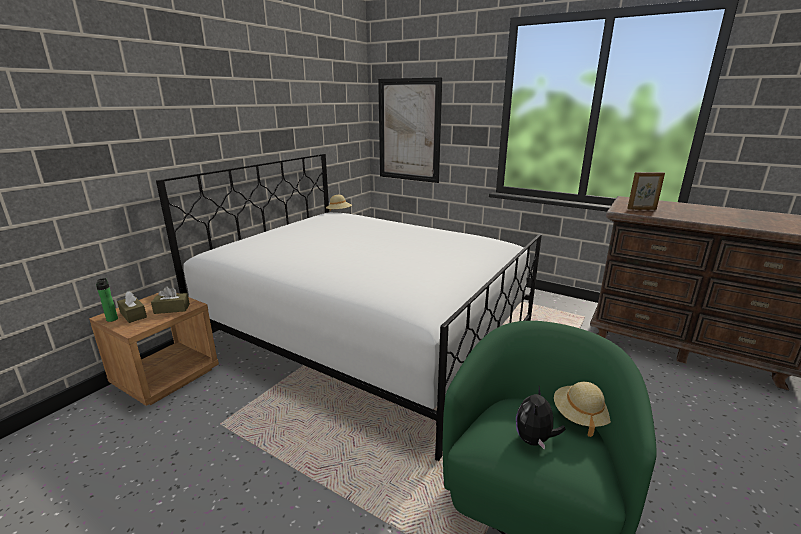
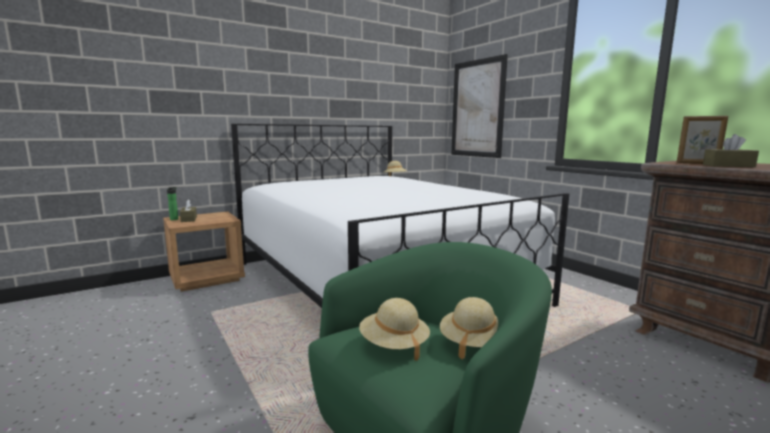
camera: 25 degrees right, 10 degrees down
(172, 309) = (215, 219): brown tissue box -> brown tissue box (728, 166)
(534, 440) = (394, 345): plush toy -> beige hat

